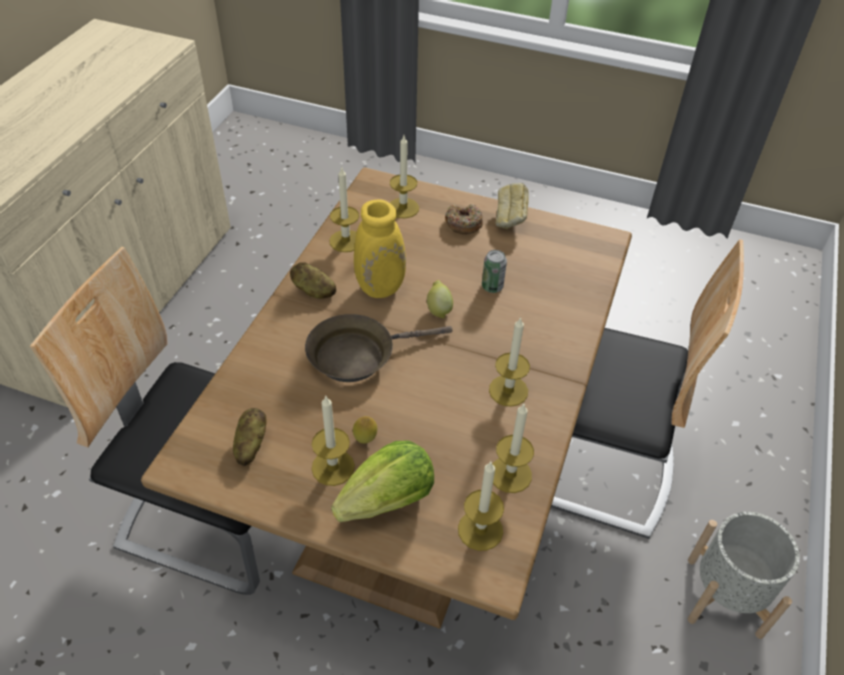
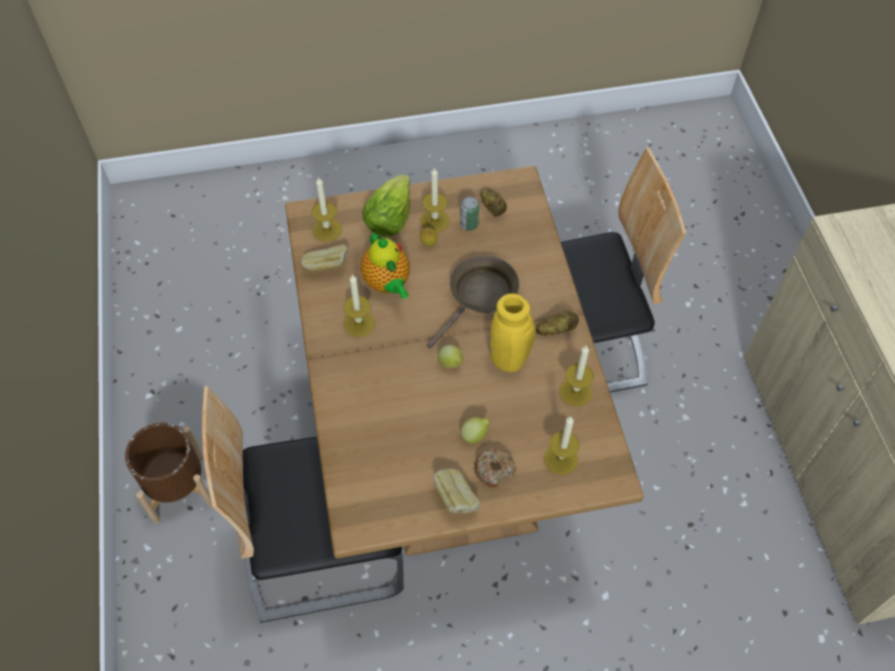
camera: 150 degrees right, 10 degrees up
(448, 417) = (388, 284): none -> teapot
(461, 250) = (475, 436): none -> lemon
(492, 287) = (424, 410): can -> can (469, 224)
(510, 474) = (326, 268): candle -> bread
(723, 596) = (179, 488): grey planter -> brown planter

